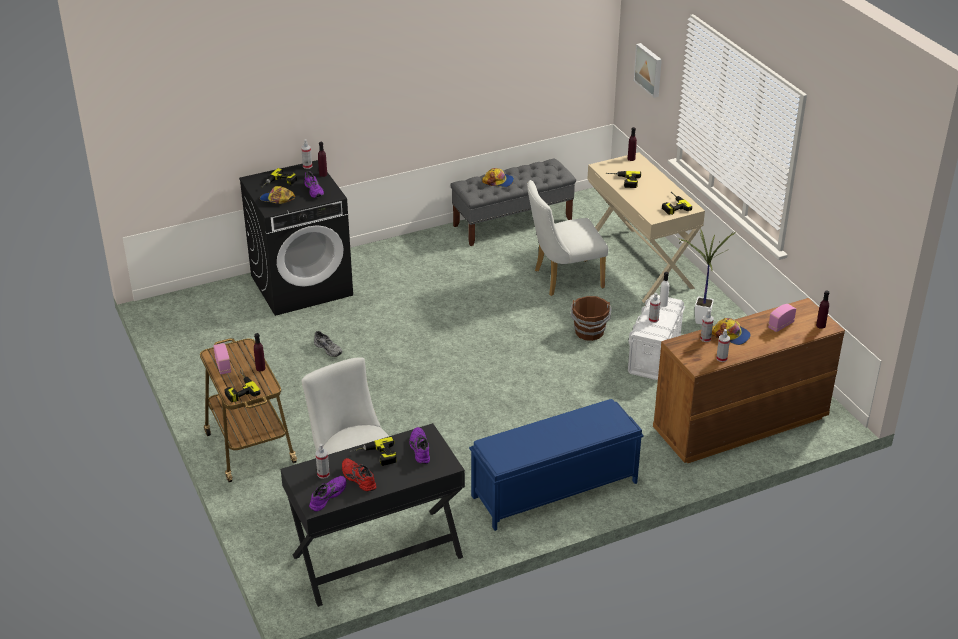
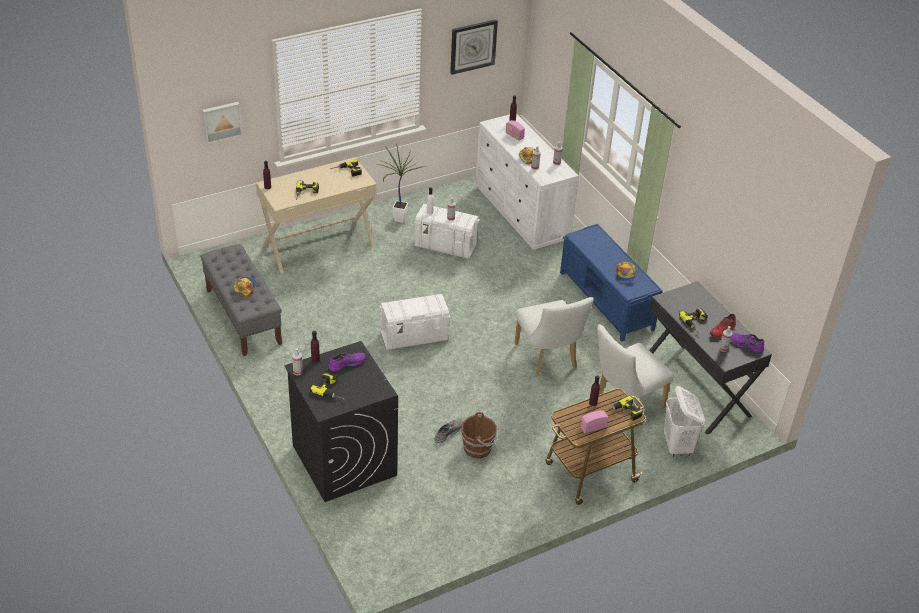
camera: 95 degrees left, 5 degrees up
(277, 199) = (364, 388): cap -> cap (625, 275)
(277, 525) = (677, 446): none -> white laundry basket
(419, 449) = (682, 302): purple shoe -> none
(481, 329) = (414, 336): none -> white storage box
(563, 279) = (340, 288): white chair -> white chair (548, 359)
(589, 332) = (417, 276): brown bucket -> brown bucket (478, 448)
(739, 424) = (522, 213): brown dresser -> white dresser
(844, 198) = (473, 46): none -> wall clock

